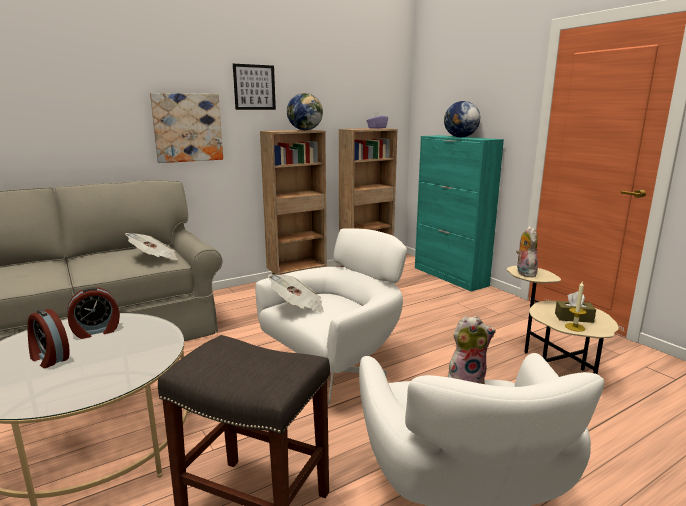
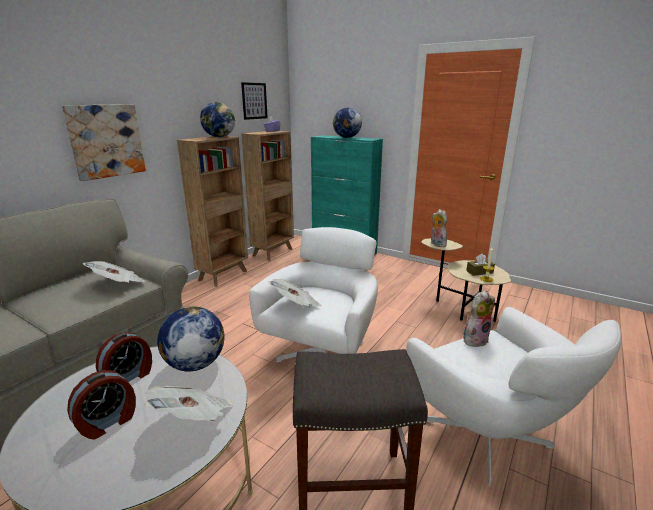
camera: 25 degrees left, 5 degrees up
(49, 358) = (108, 422): alarm clock -> alarm clock turned 60 degrees counterclockwise
(107, 373) = (194, 418): none -> newspaper
(153, 334) = (195, 364): none -> globe
(254, 87) = (166, 96): picture -> picture (254, 101)

